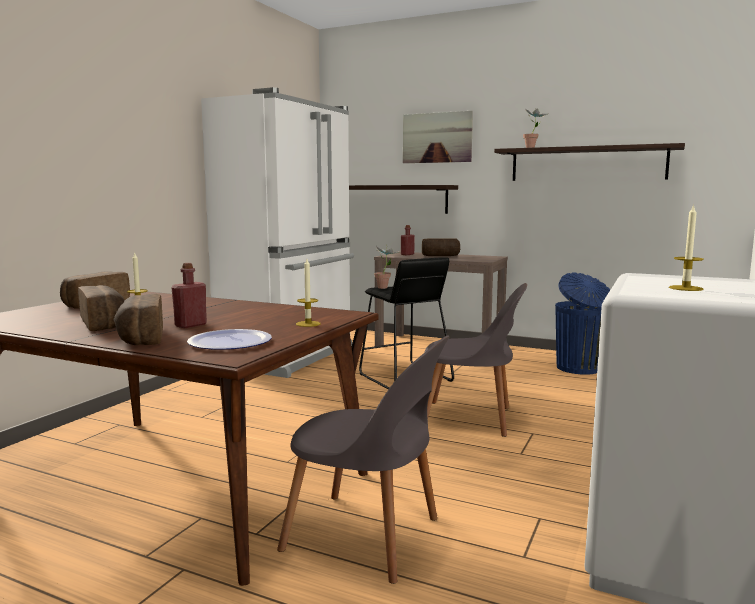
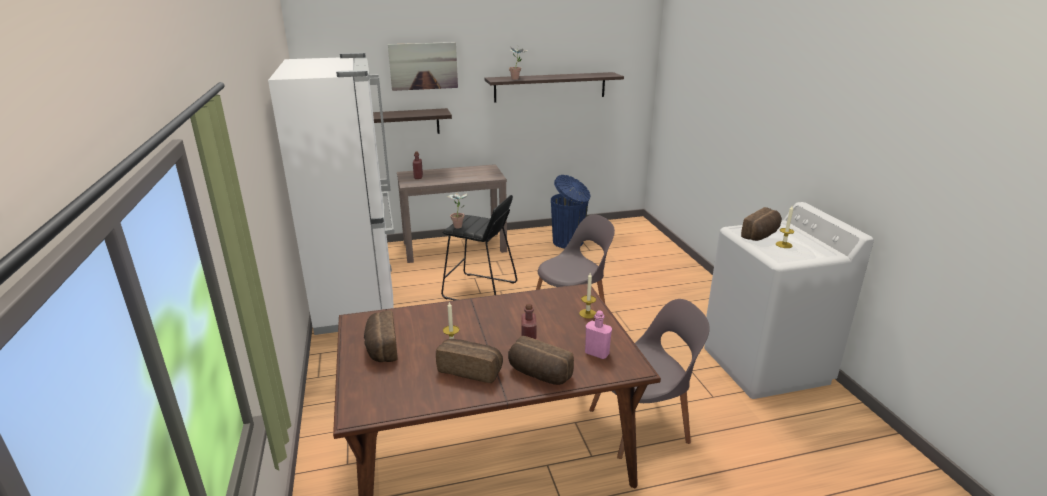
camera: 40 degrees left, 15 degrees up
(230, 342) = (597, 353): plate -> pink bottle
(440, 256) = (449, 174): bread -> bread (761, 235)

